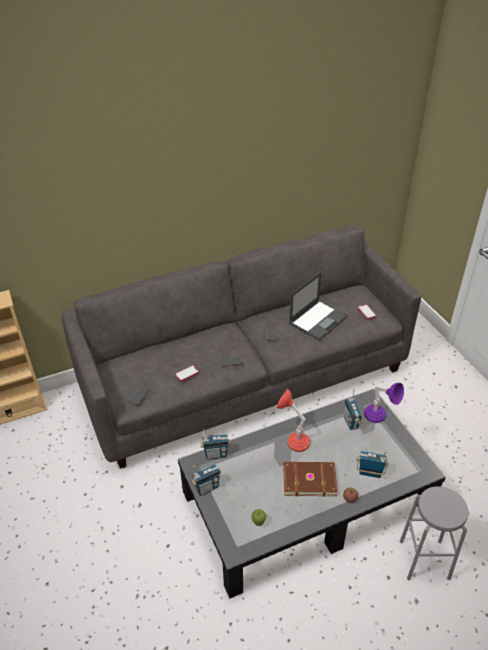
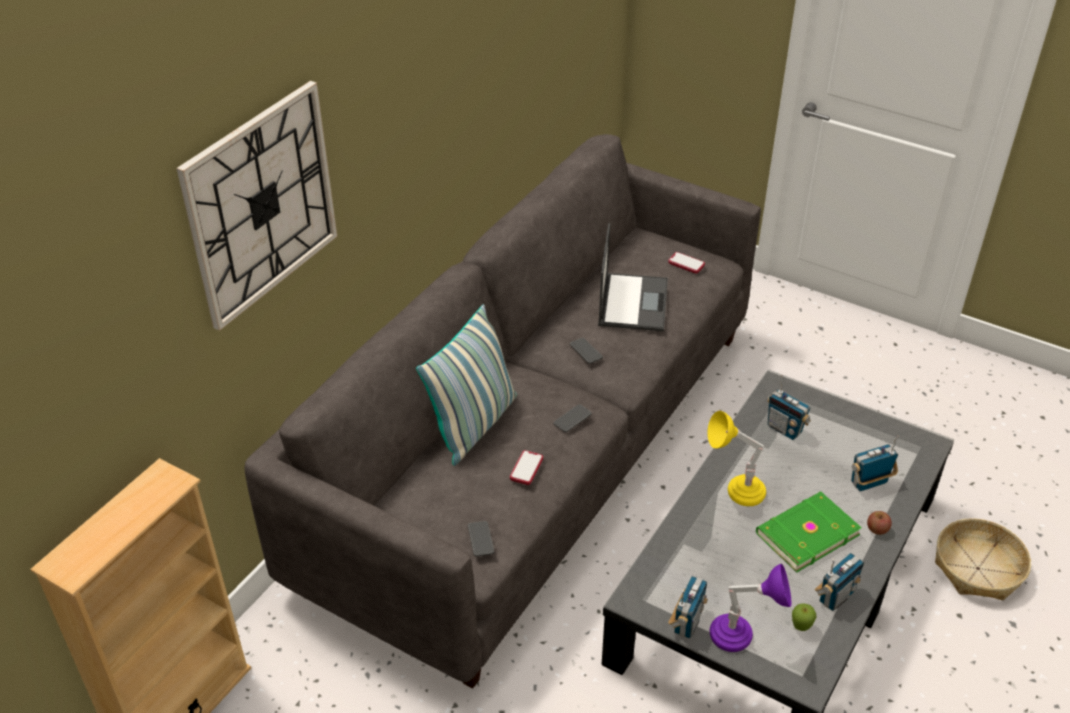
camera: 35 degrees left, 0 degrees up
(88, 189) = (261, 204): none -> wall clock
(185, 343) = (474, 425): none -> pillow
(216, 454) = (653, 569): radio -> radio (835, 596)
(292, 440) = (734, 492): red table lamp -> yellow table lamp
(309, 479) = (805, 533): brown book -> green book
(379, 419) = (814, 407): purple table lamp -> purple table lamp (743, 638)
(424, 559) = (978, 568): grey stool -> basket

